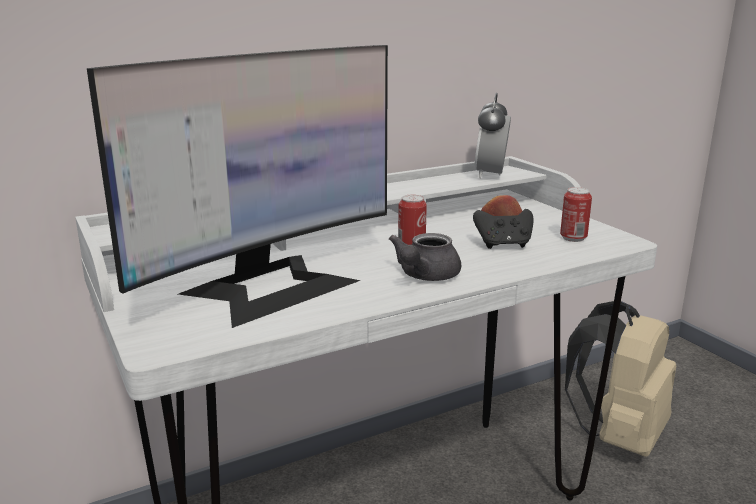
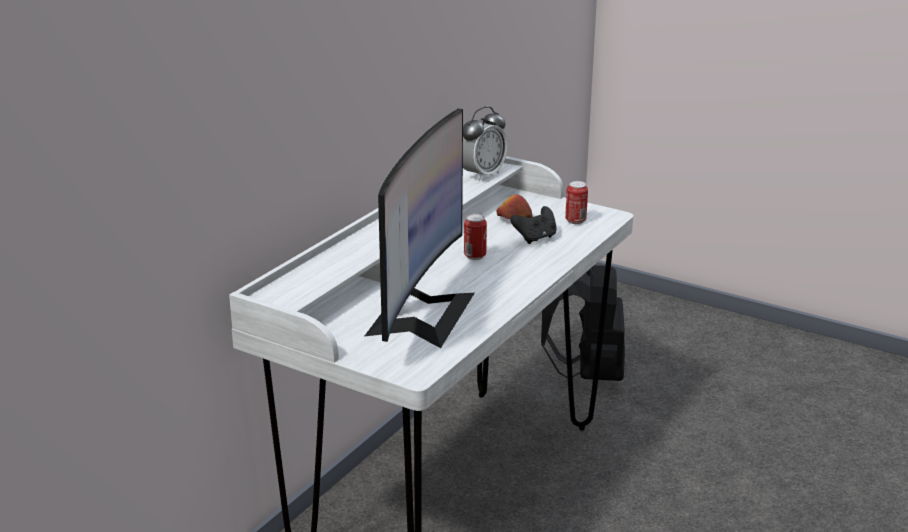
camera: 30 degrees left, 5 degrees up
(424, 276) = (513, 278): grey teapot -> none
(490, 175) = (482, 175): alarm clock -> alarm clock turned 120 degrees counterclockwise
(618, 436) = (587, 372): beige backpack -> black backpack

